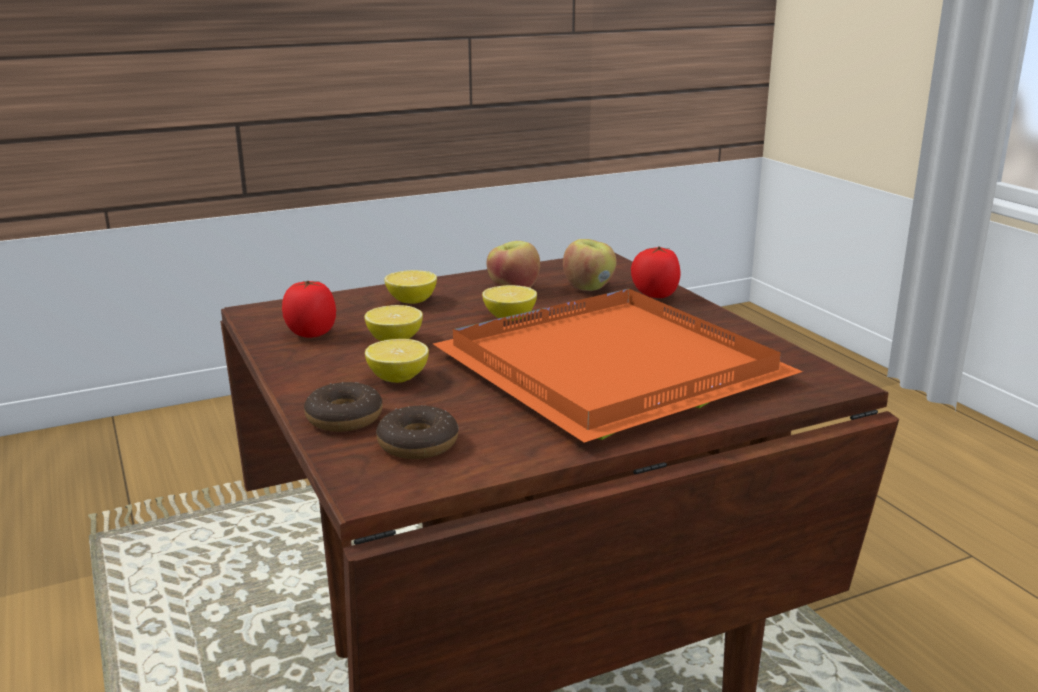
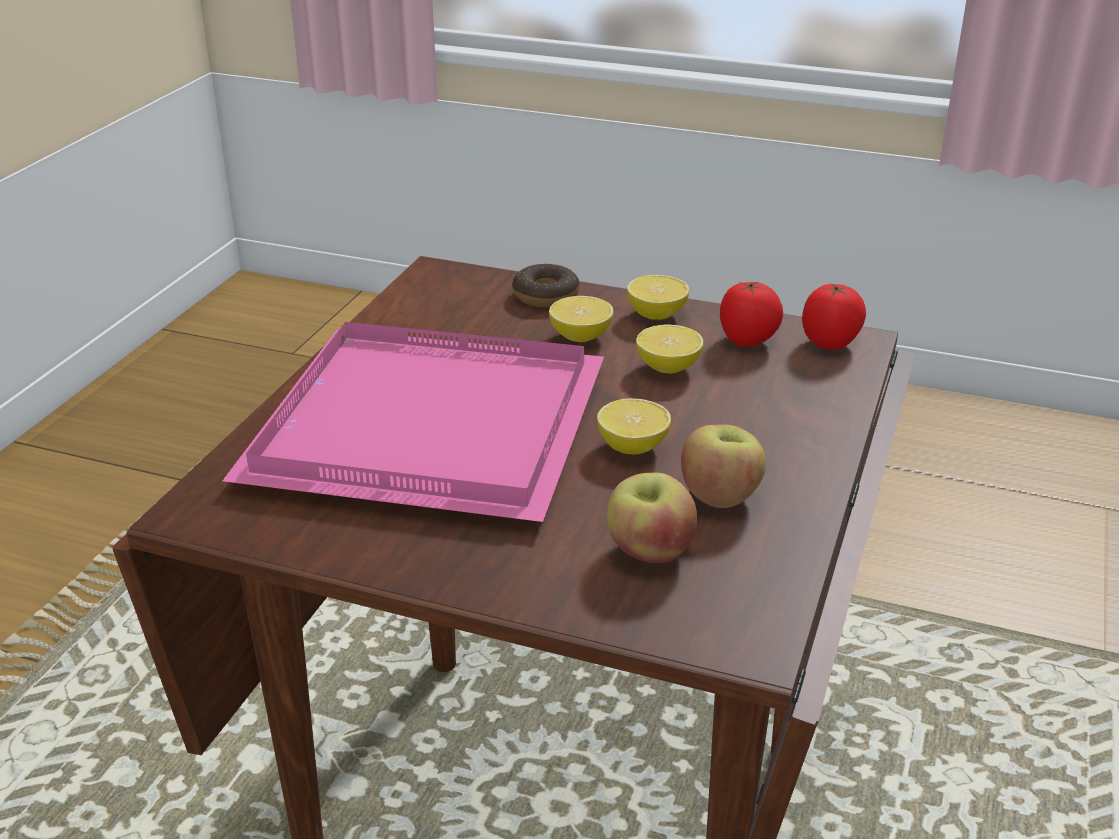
camera: 135 degrees right, 10 degrees up
(411, 301) = (773, 421): lemon -> lemon (657, 314)
(418, 444) = (462, 302): donut -> none
(609, 372) = (424, 423): orange tray -> pink tray
(654, 296) = (547, 579): tomato -> tomato (830, 343)

